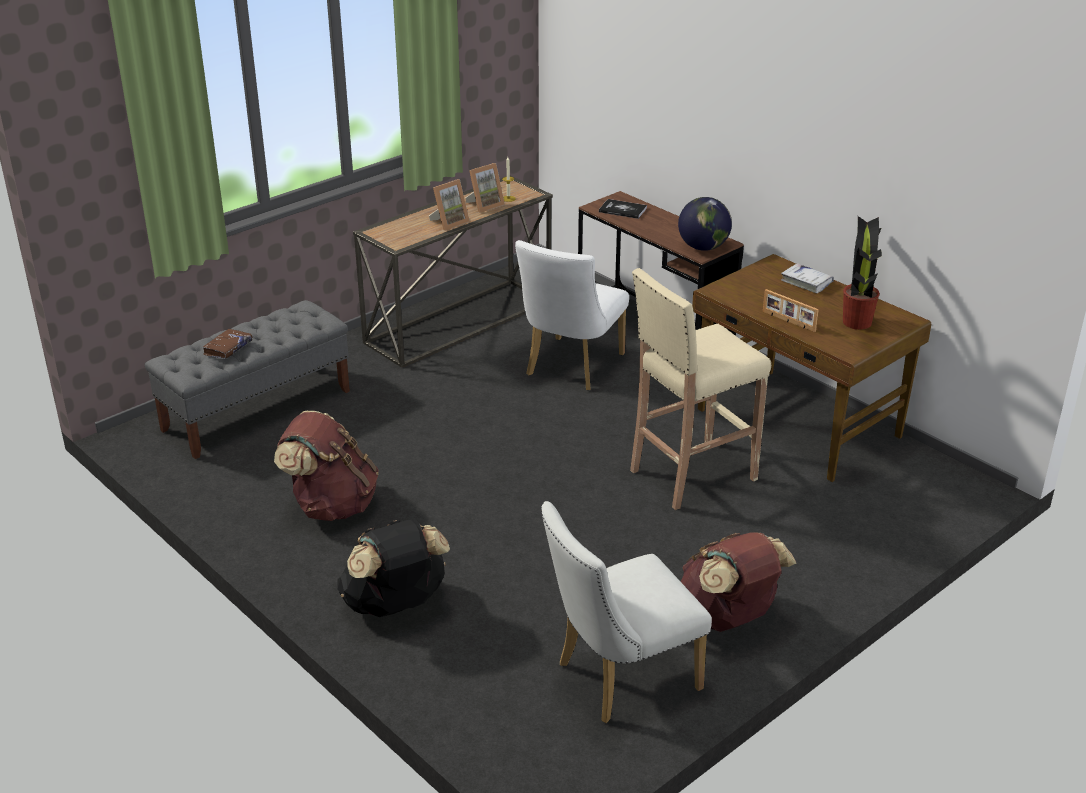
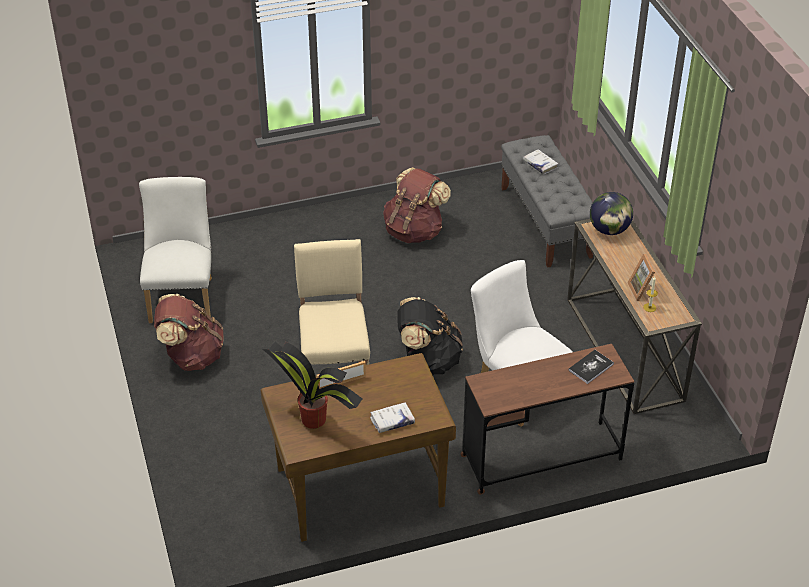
camera: 115 degrees right, 10 degrees up
(228, 348) = (540, 165): brown book -> white book
(395, 605) = (304, 234): black backpack -> black backpack (428, 360)
(449, 222) = (616, 261): picture frame -> none
(703, 247) = (491, 388): globe -> globe (609, 230)

